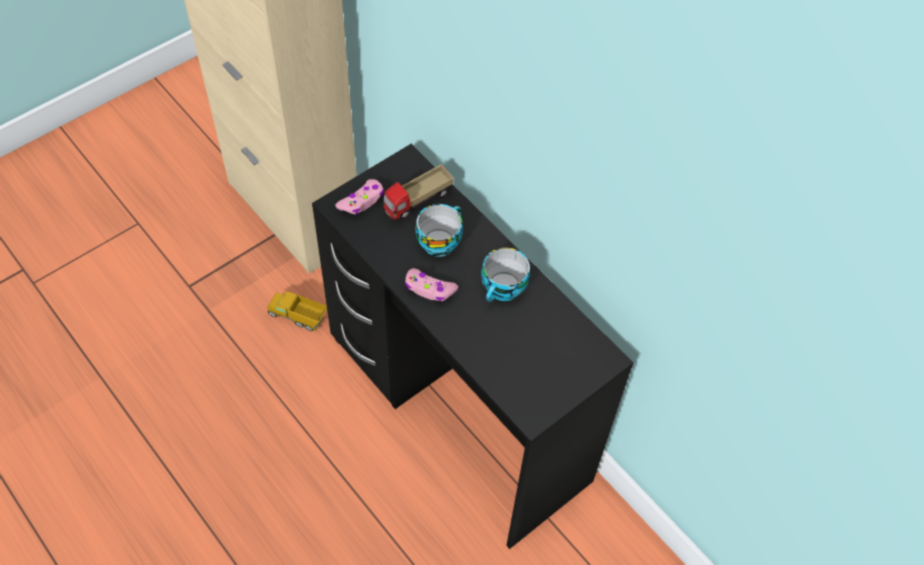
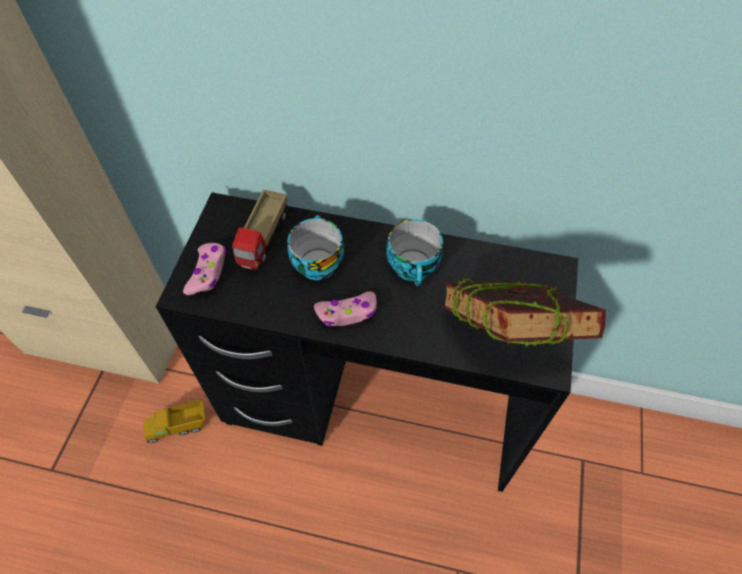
camera: 35 degrees left, 0 degrees up
(519, 379) = (504, 340): none -> book

